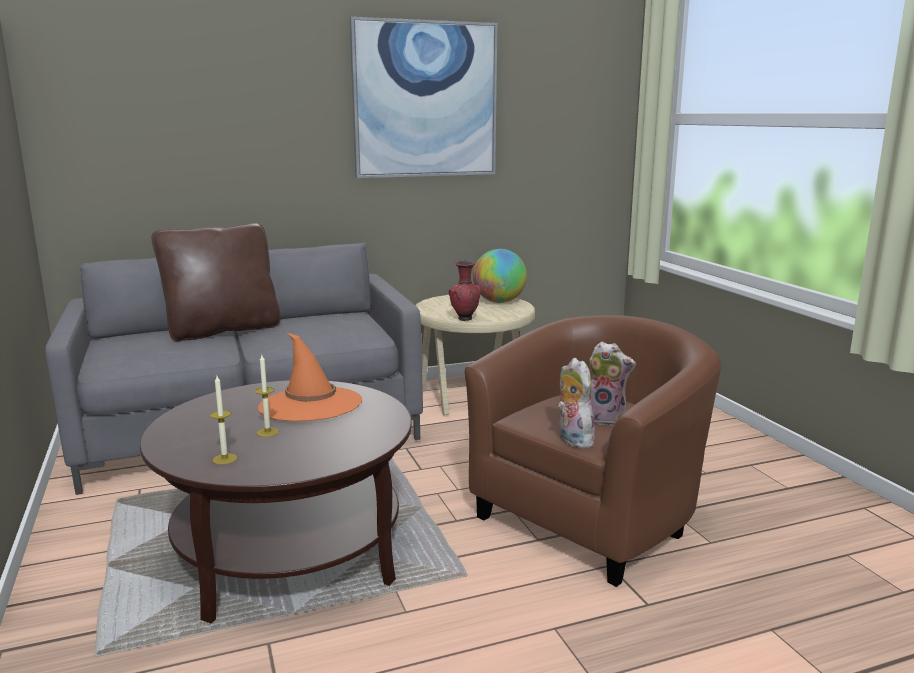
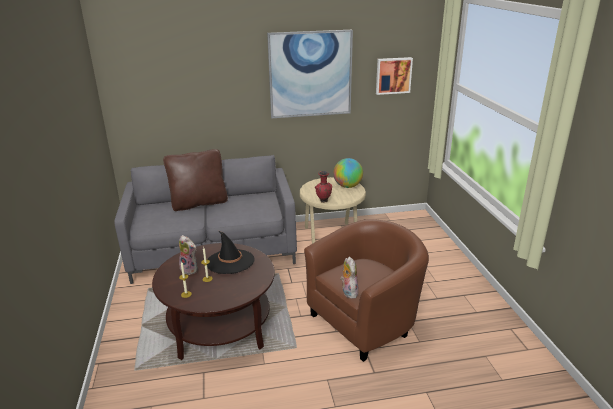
camera: 10 degrees right, 10 degrees up
(310, 405) = (230, 262): orange hat -> black hat
(563, 110) = (393, 75): none -> picture
(605, 418) = (371, 279): plush toy -> plush toy (190, 269)

